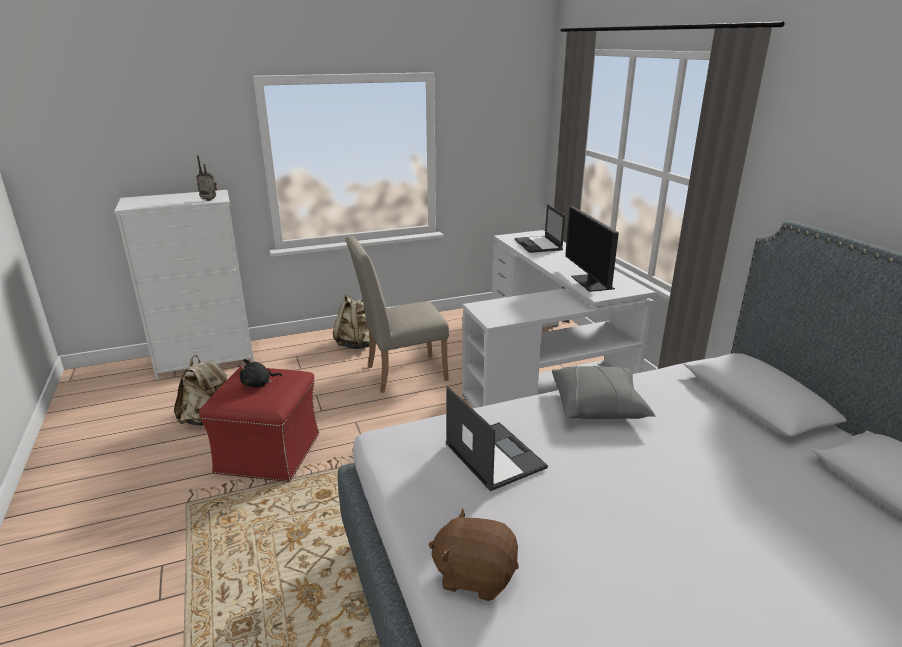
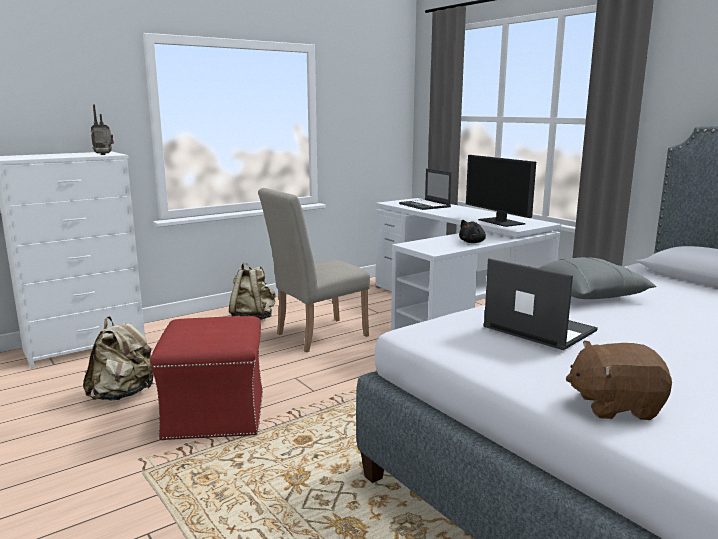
camera: 15 degrees left, 10 degrees down
(258, 384) = (209, 328): black plush toy -> black plush toy (473, 242)

